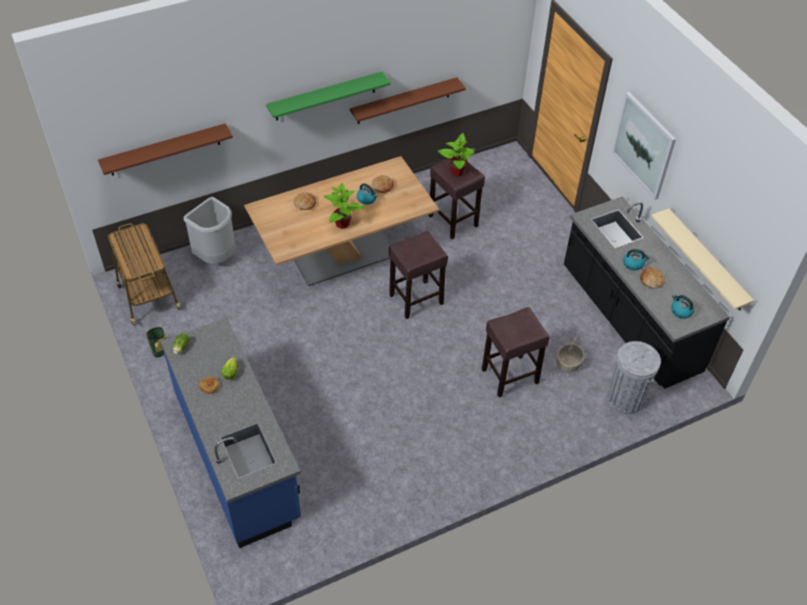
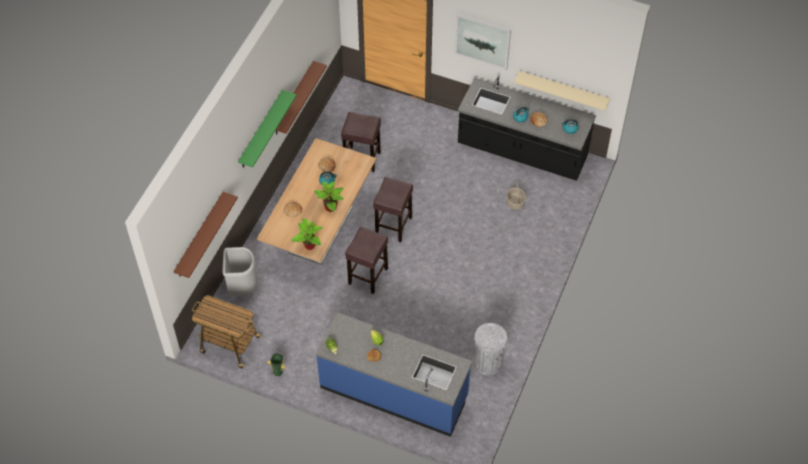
camera: 40 degrees left, 5 degrees up
(457, 172) = (361, 125): potted plant -> potted plant (309, 245)
(509, 376) = (491, 234): brown stool -> brown stool (368, 277)
(625, 398) = (562, 201): grey trash can -> grey trash can (488, 363)

